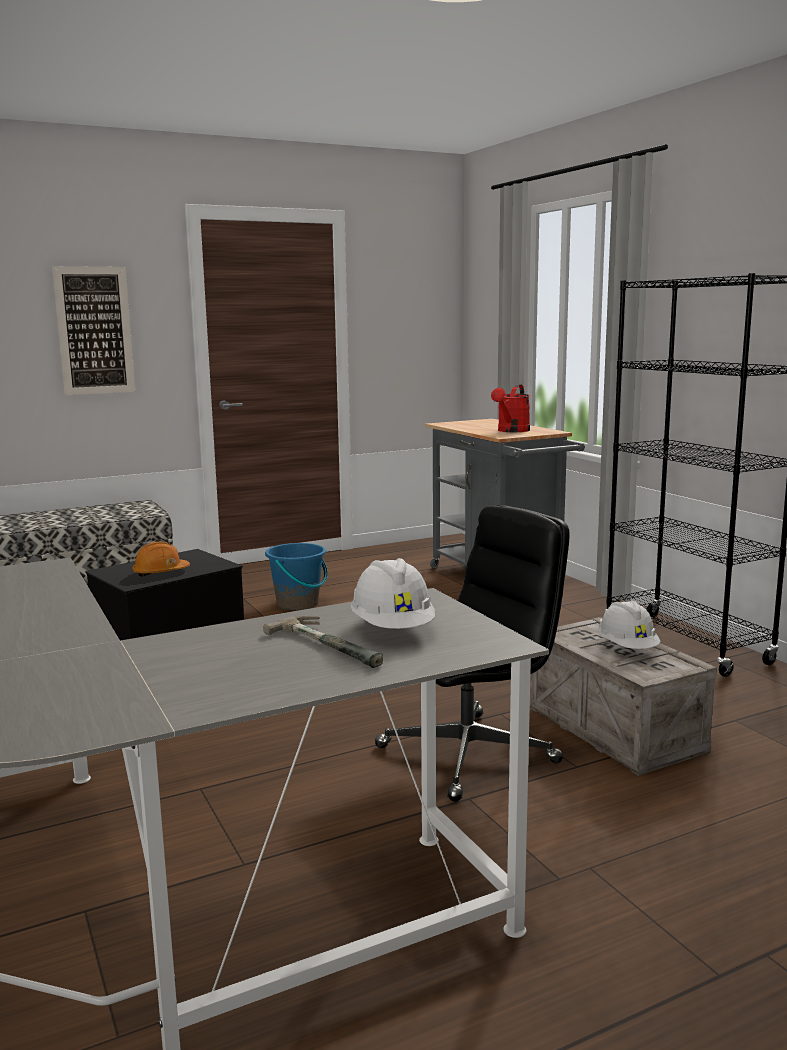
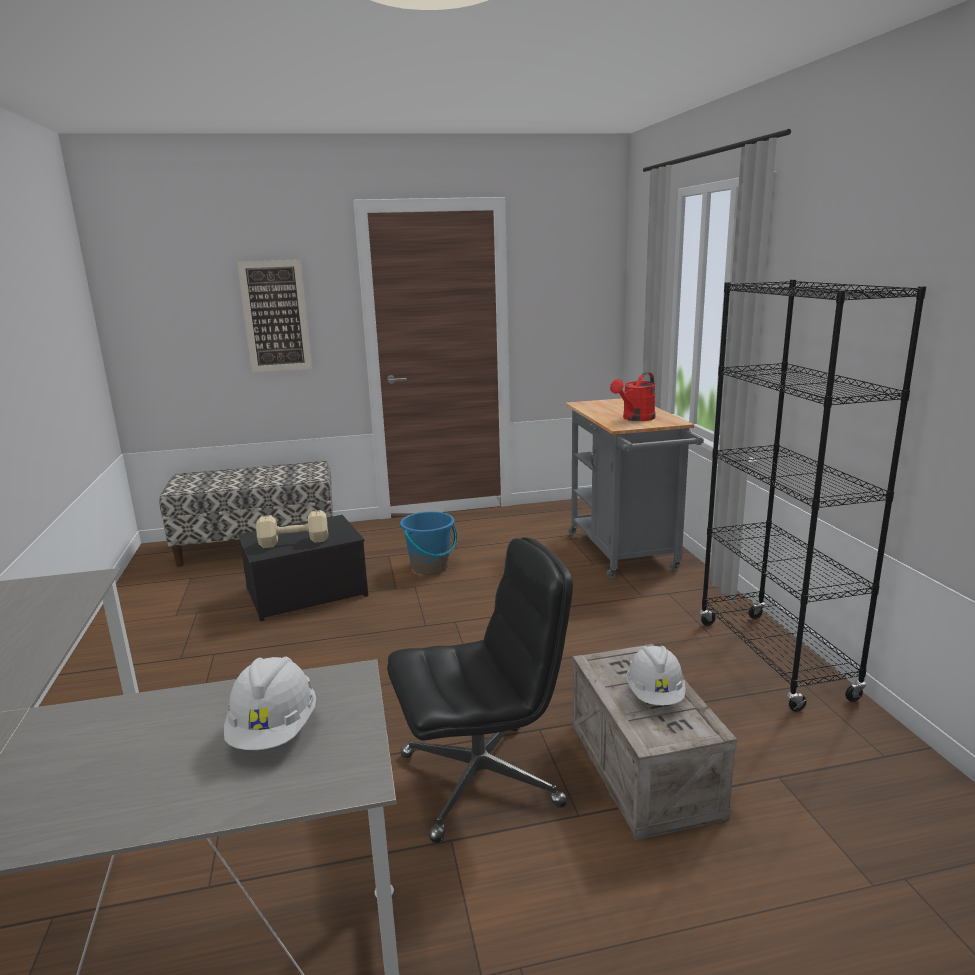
camera: 15 degrees right, 5 degrees up
(160, 572) = (292, 541): orange hard hat -> beige dumbbell
(333, 644) = (196, 749): hammer -> none

